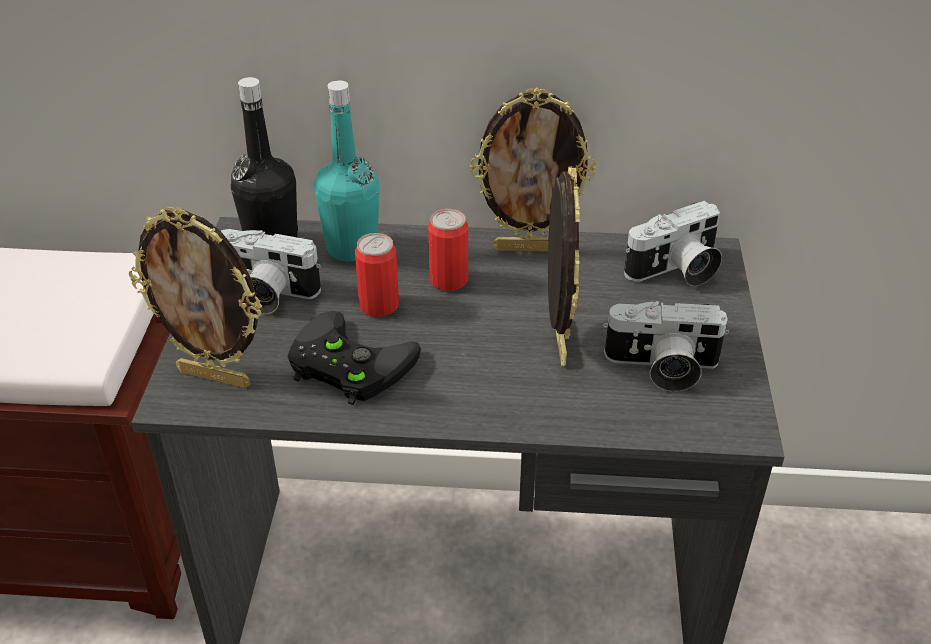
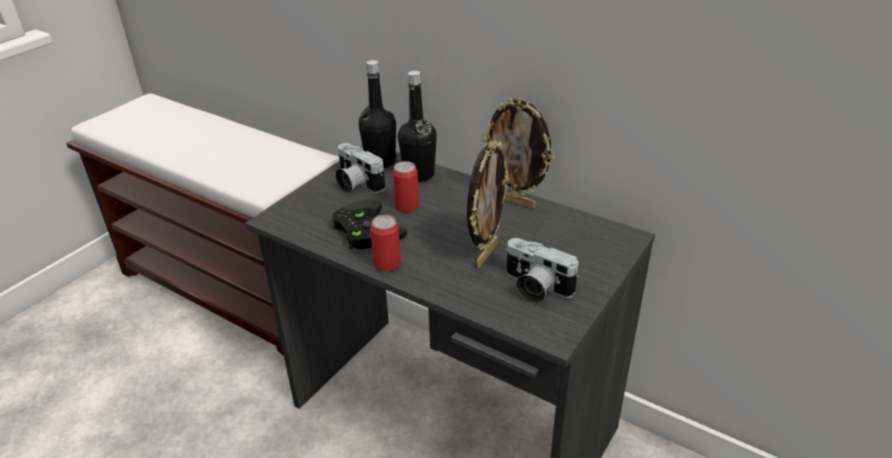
camera: 30 degrees right, 5 degrees down
(216, 376) = (298, 215): picture frame -> none
(352, 247) = (419, 174): turquoise bottle -> black bottle
(448, 280) = (455, 205): can -> can (387, 264)
(676, 271) = (594, 240): camera -> none

